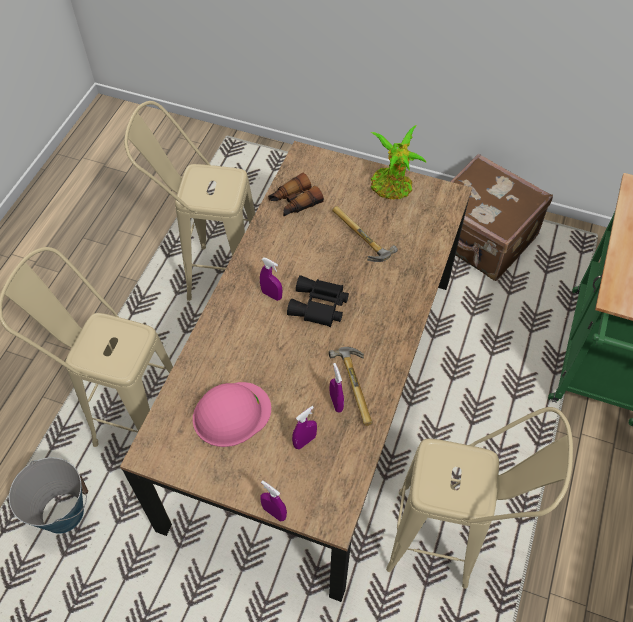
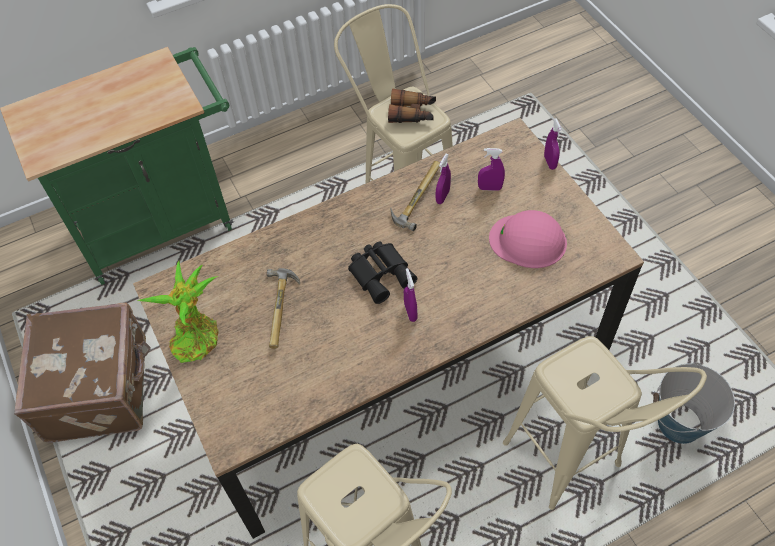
camera: 135 degrees left, 0 degrees up
(294, 202) = (297, 392): binoculars -> binoculars (412, 113)

